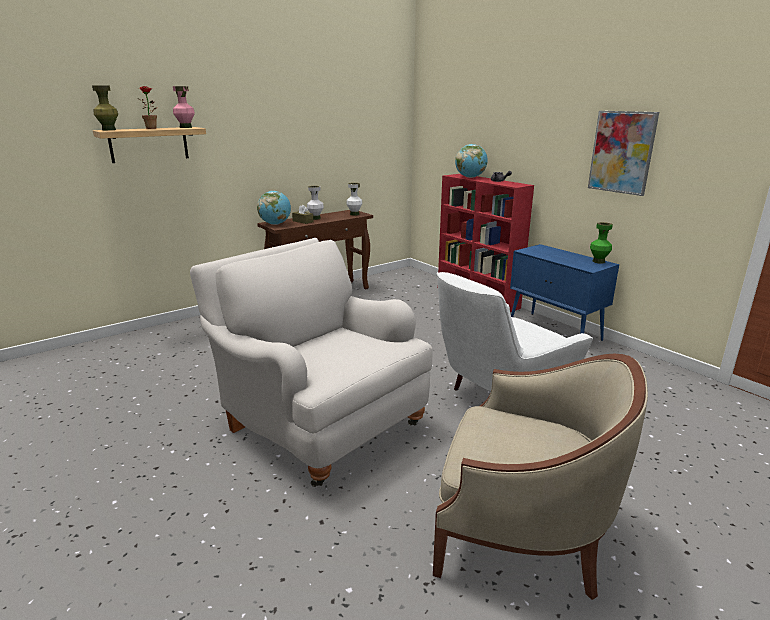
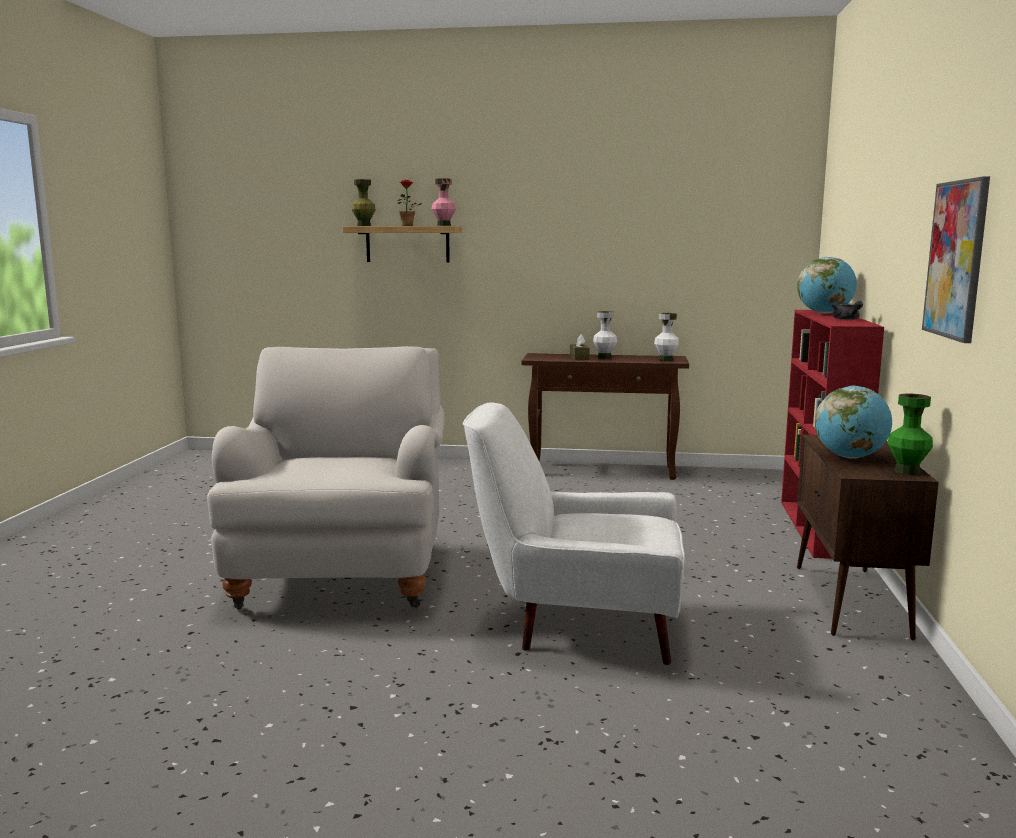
camera: 45 degrees right, 10 degrees down
(275, 224) = (541, 356): globe -> globe (850, 457)
(521, 531) = (304, 730): beige armchair -> none
(555, 331) = (851, 601): blue cabinet -> brown cabinet

